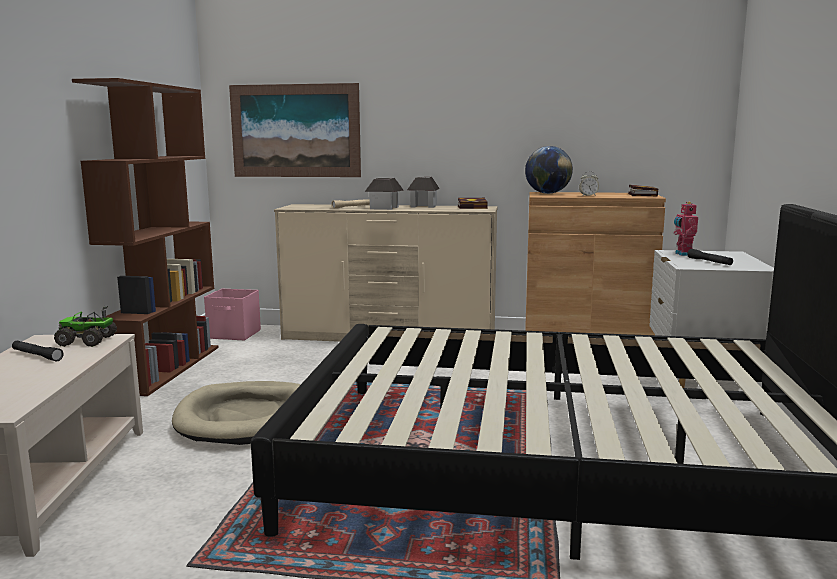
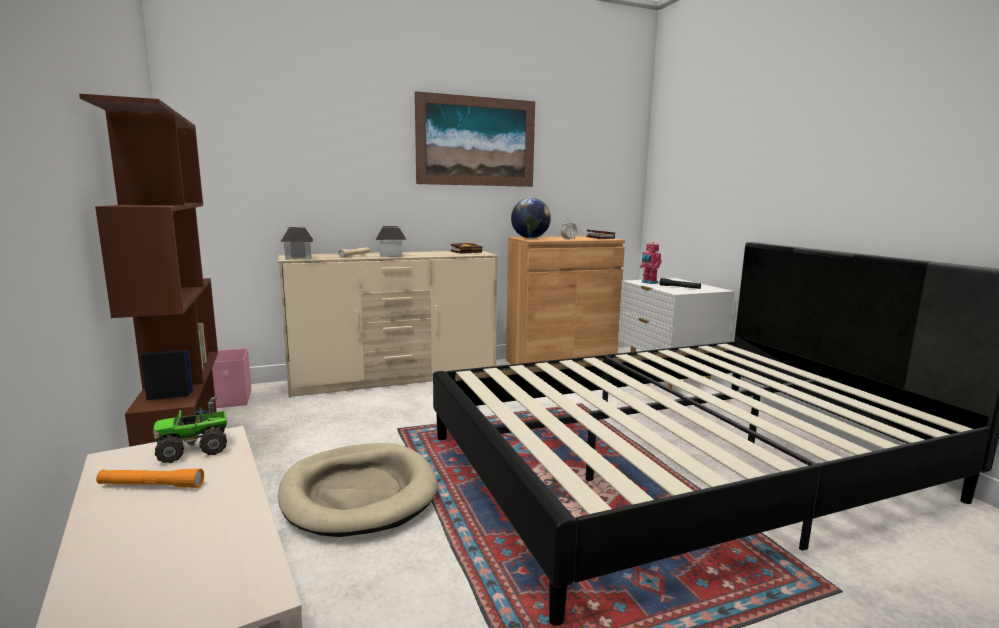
camera: 30 degrees left, 0 degrees up
(37, 356) = (151, 485): black flashlight -> orange flashlight
(295, 131) = (280, 178): picture -> picture (476, 141)
(423, 206) = (421, 252): toy house -> toy house (298, 258)

